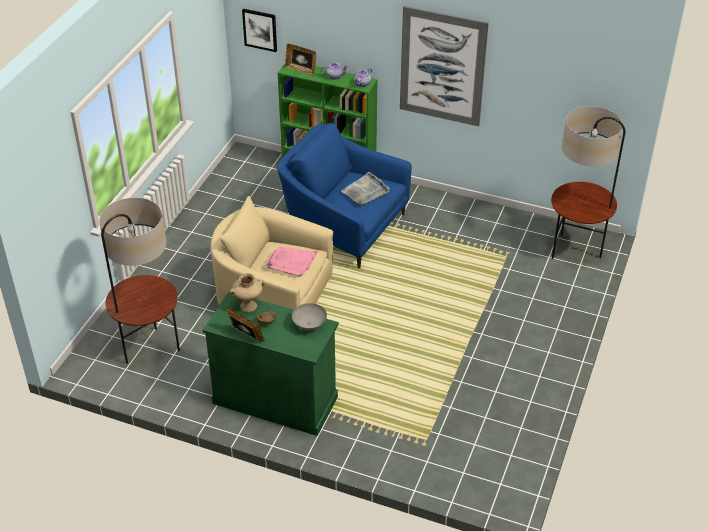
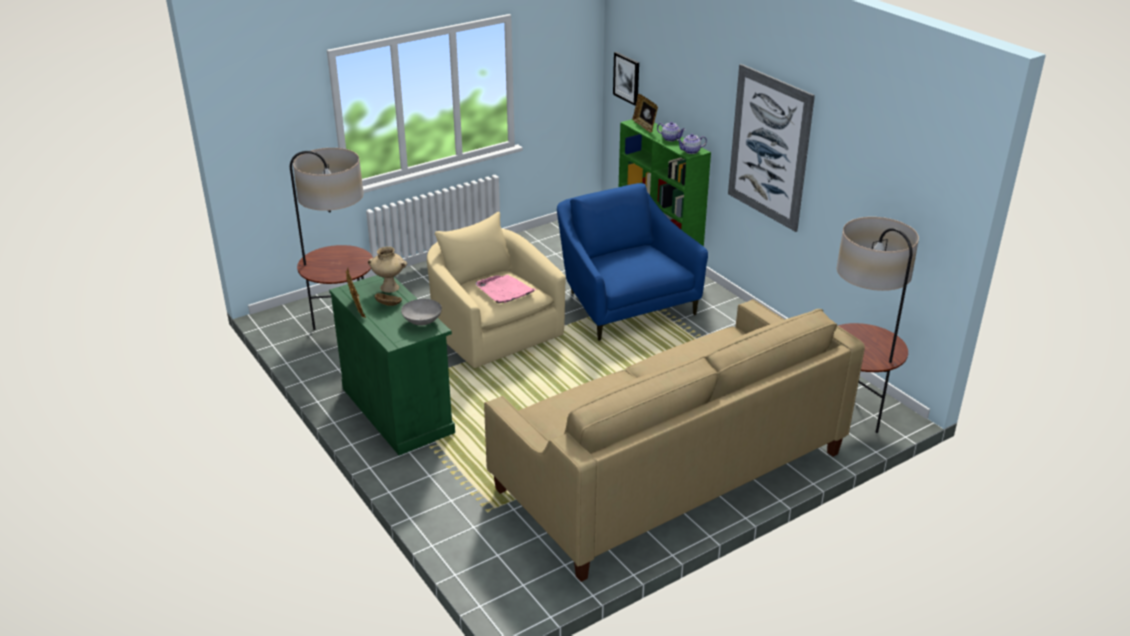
camera: 35 degrees right, 10 degrees down
(365, 191) = (642, 262): grey tray -> none
(507, 351) = (669, 471): none -> beige sofa

